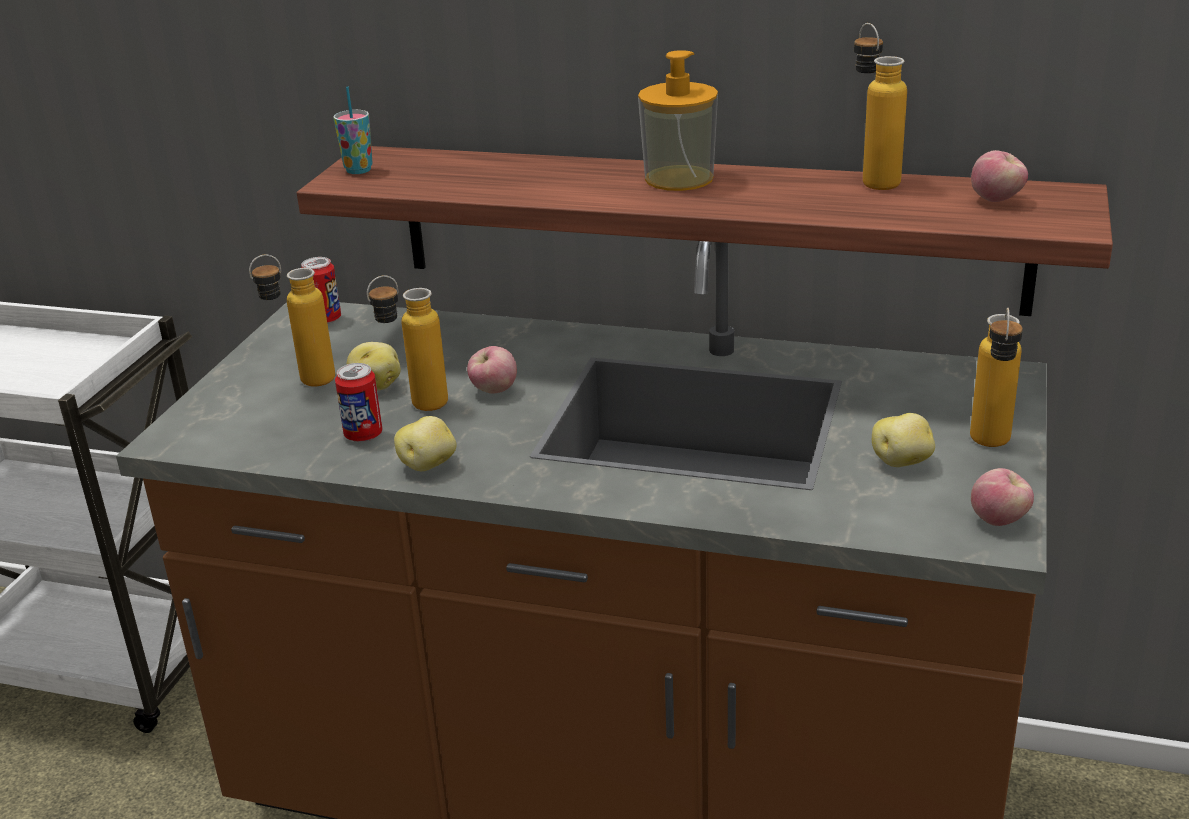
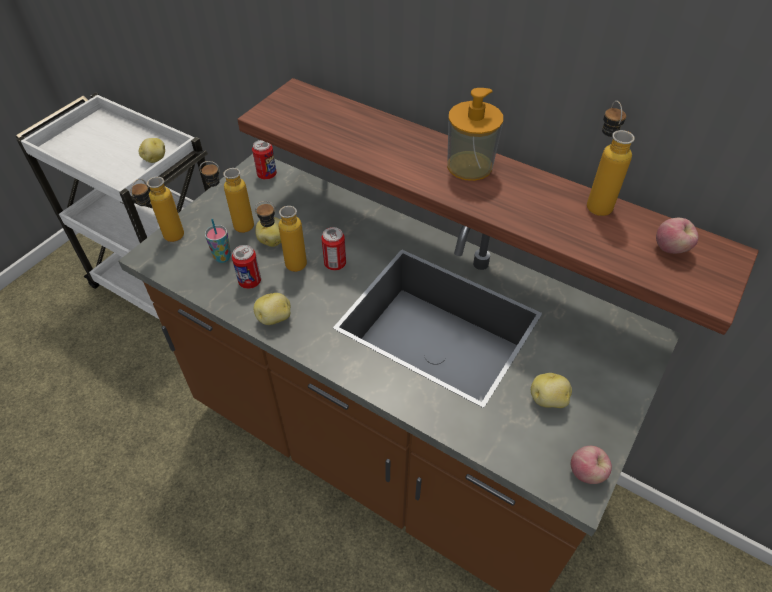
camera: 15 degrees right, 20 degrees up
(95, 362) = (155, 159): none -> potato
(358, 170) = (281, 106): cup -> cup (222, 257)
(494, 391) = (335, 264): apple -> can
(990, 447) = (609, 403): bottle -> bottle (168, 241)

